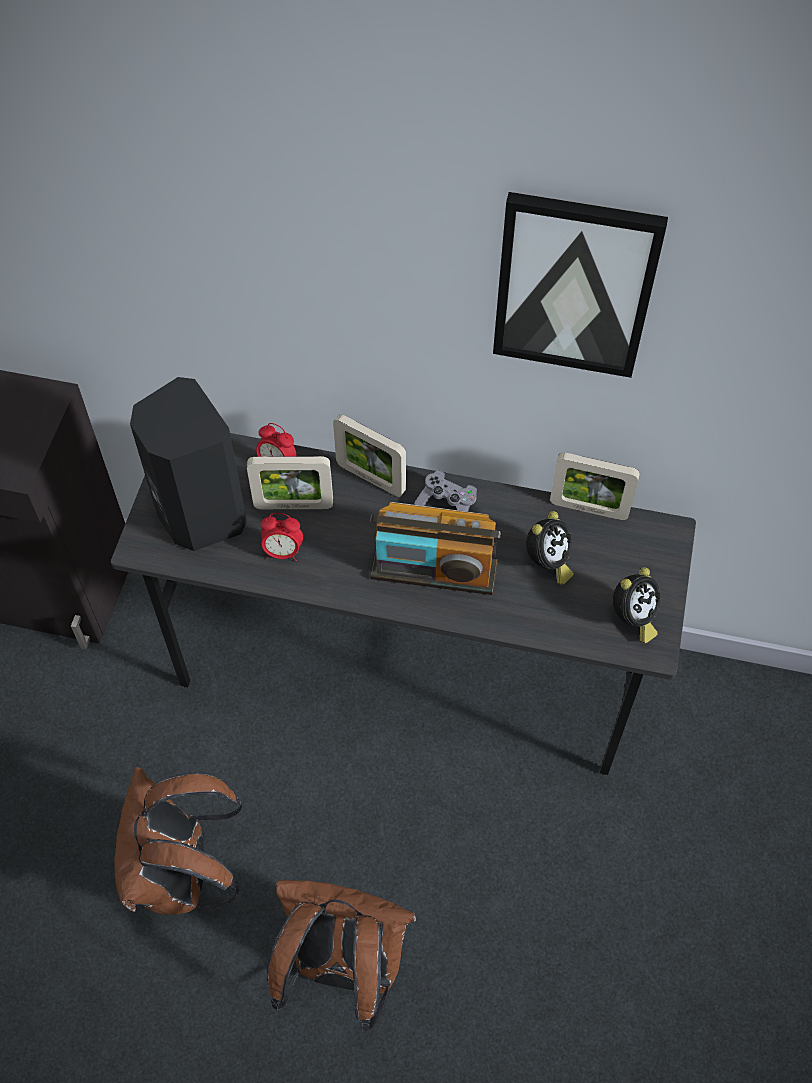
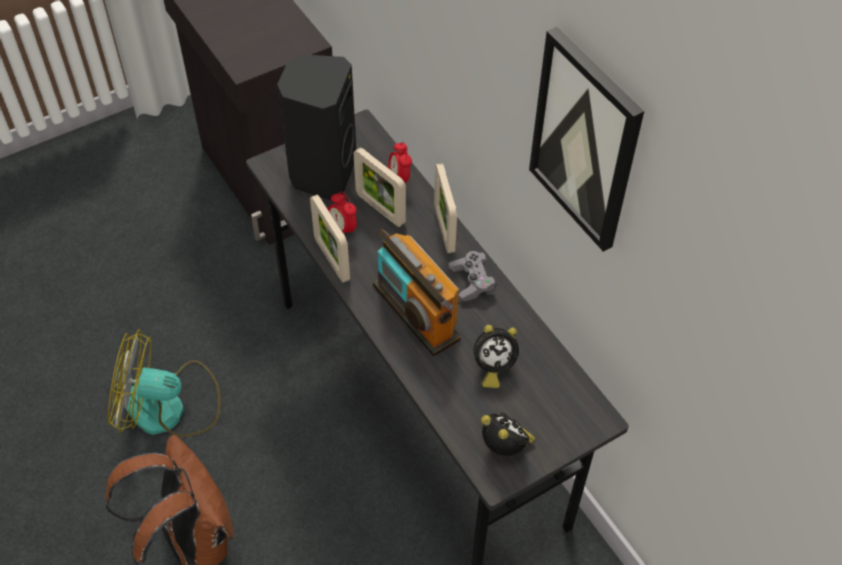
camera: 45 degrees right, 5 degrees down
(182, 875) = (169, 408): brown backpack -> fan
(588, 509) = (561, 359): picture frame -> picture frame (332, 260)
(632, 618) = (505, 448): alarm clock -> alarm clock turned 135 degrees counterclockwise

